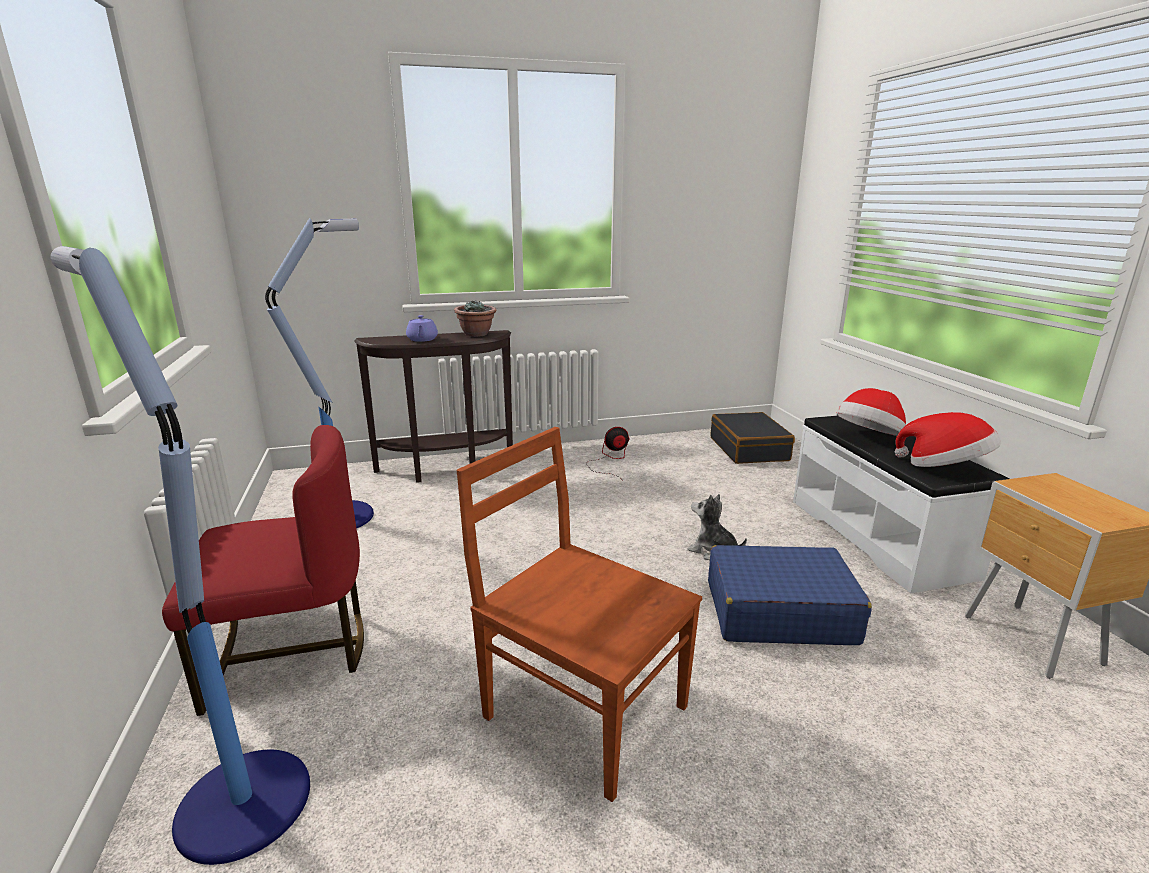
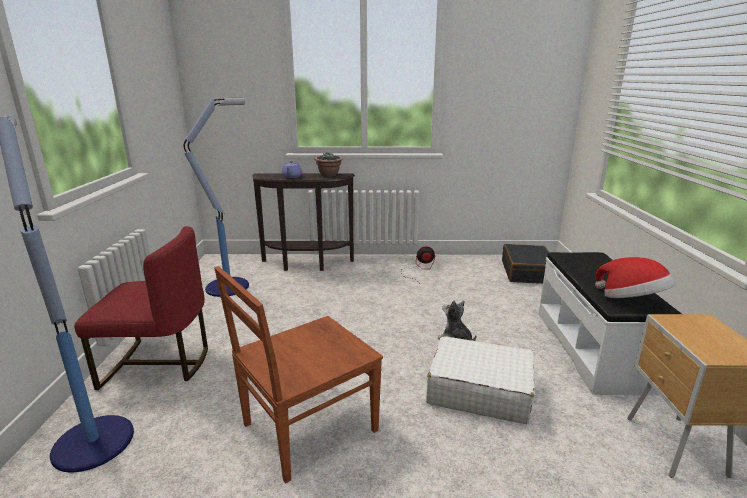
camera: 15 degrees right, 0 degrees up
(581, 708) = (307, 429): brown chair -> brown chair turned 90 degrees counterclockwise
(778, 612) = (479, 390): blue suitcase -> white suitcase
(869, 438) = (587, 271): hat -> none

